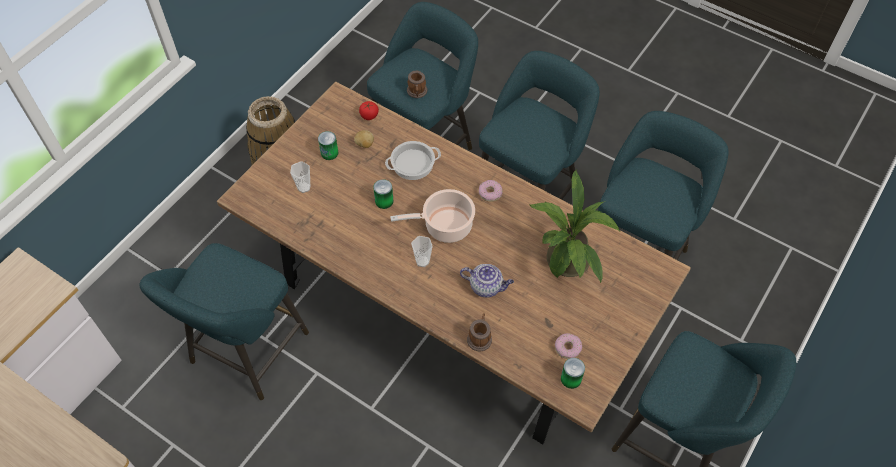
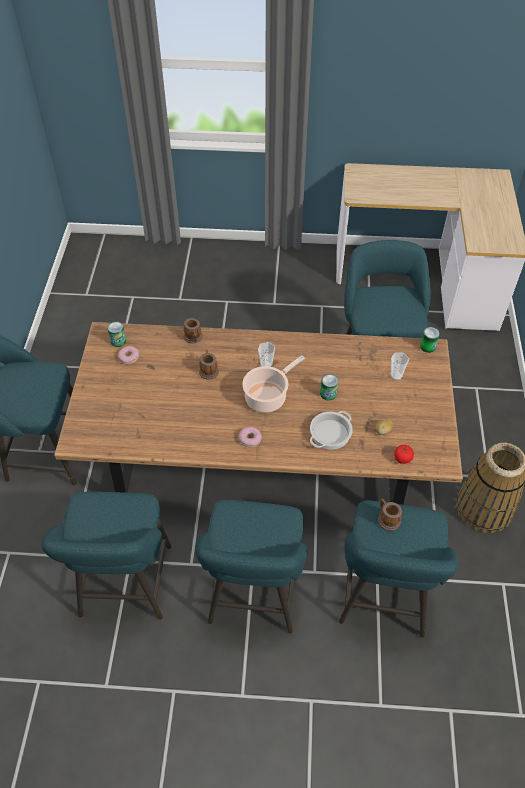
camera: 150 degrees right, 5 degrees down
(329, 153) = (403, 410): can -> can (427, 346)
(486, 286) = (208, 370): teapot -> mug
(566, 265) = (156, 411): potted plant -> none

